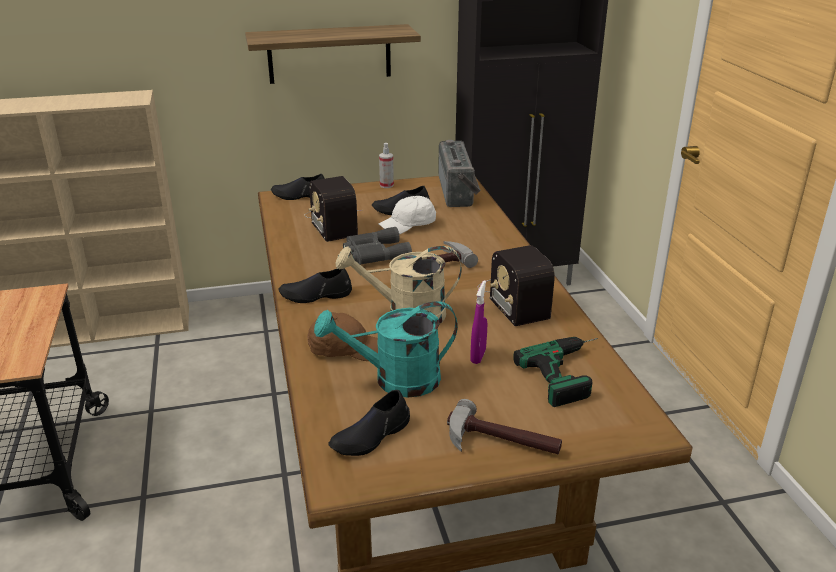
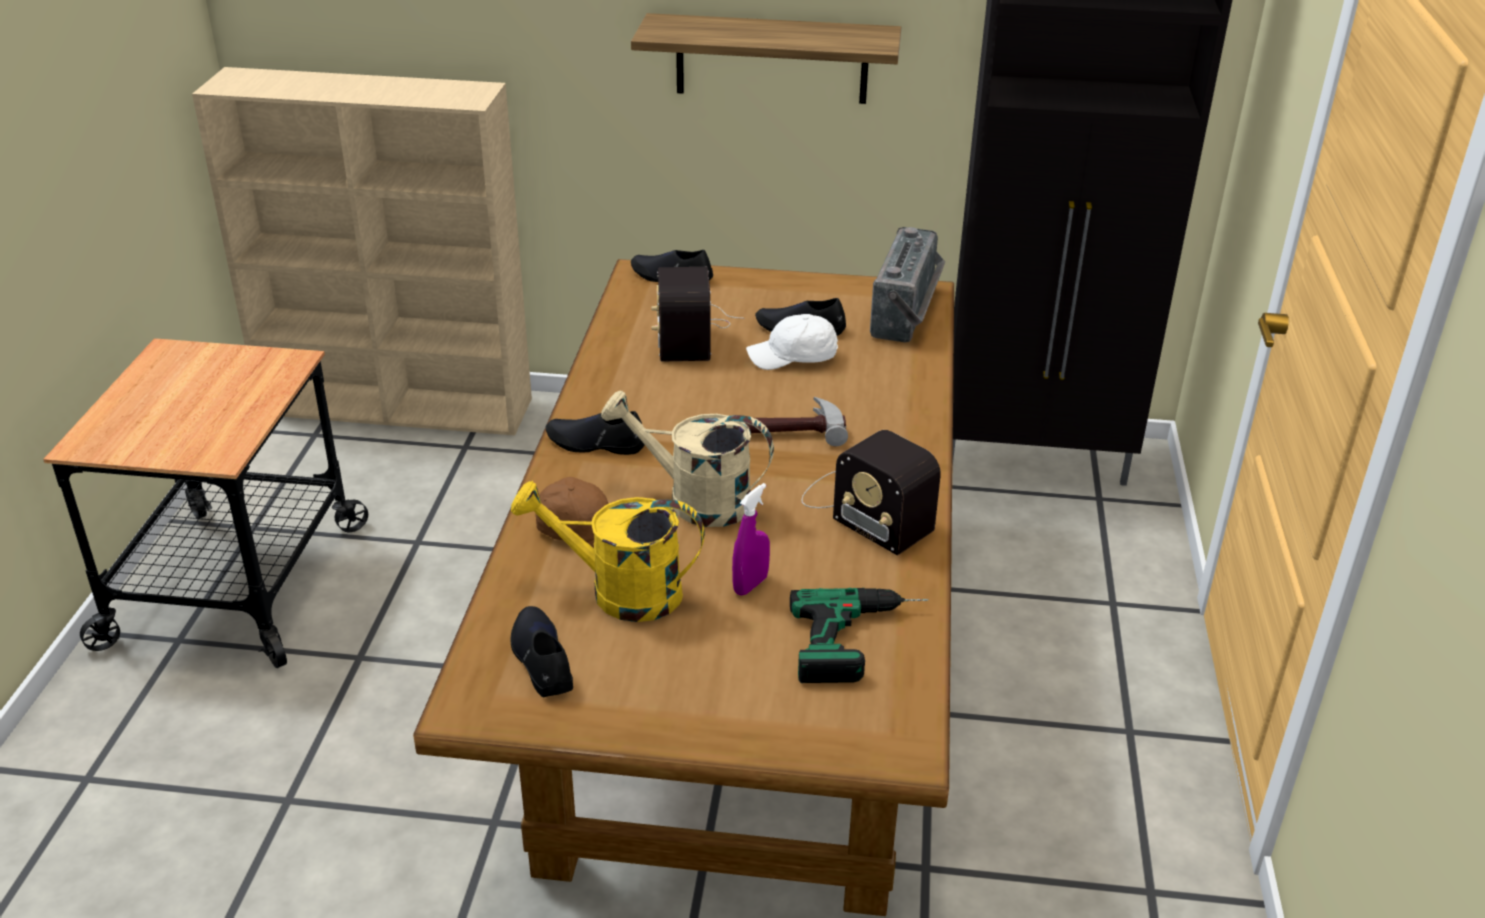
camera: 20 degrees right, 5 degrees up
(371, 436) = (541, 659): black shoe -> black shoe turned 90 degrees clockwise
(374, 253) = (714, 394): grey binoculars -> none
(386, 185) = (806, 281): spray bottle -> none
(395, 380) = (620, 592): turquoise watering can -> yellow watering can
(501, 443) = (695, 713): hammer -> none
(514, 297) = (863, 508): radio -> radio turned 45 degrees counterclockwise

